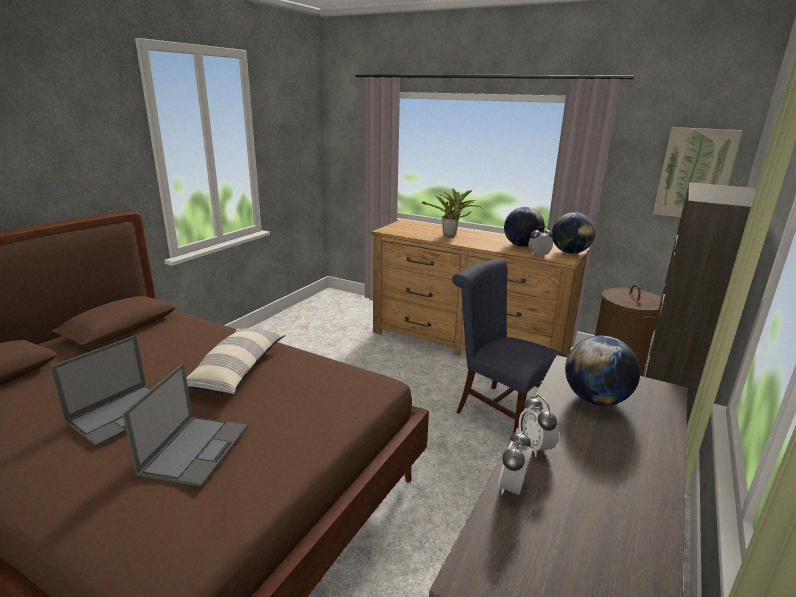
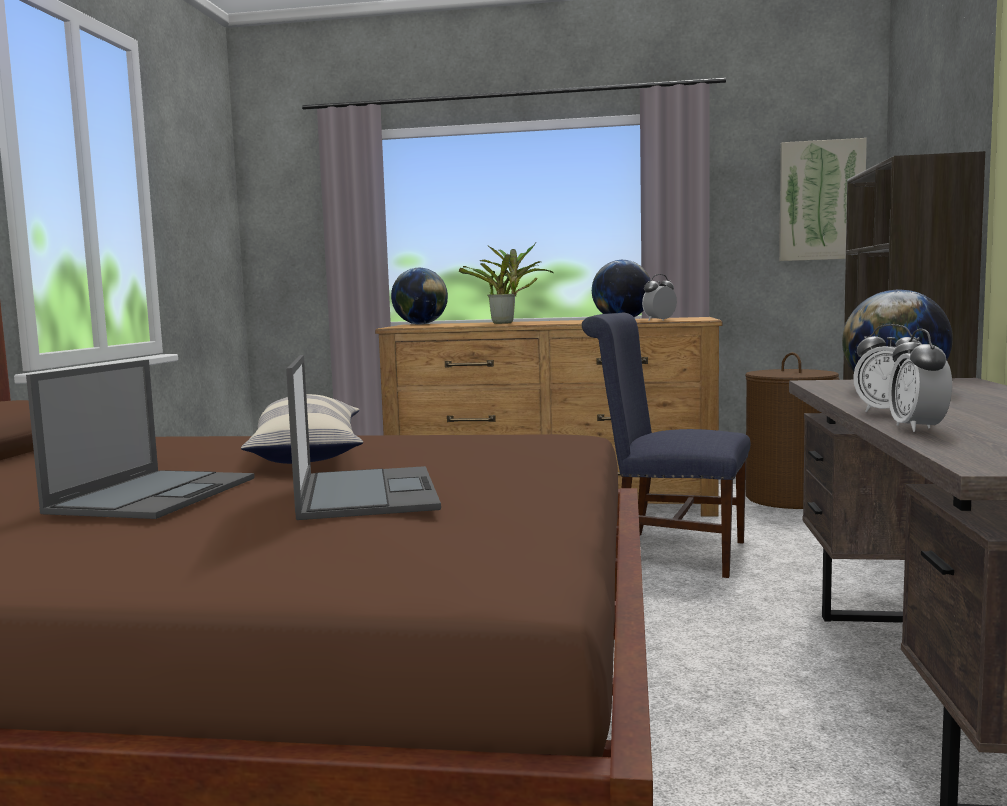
camera: 20 degrees left, 15 degrees down
(570, 252) = (694, 318): globe -> globe (420, 324)

